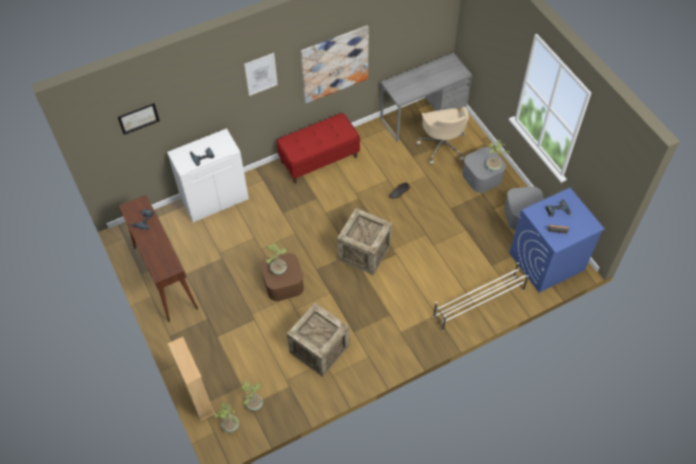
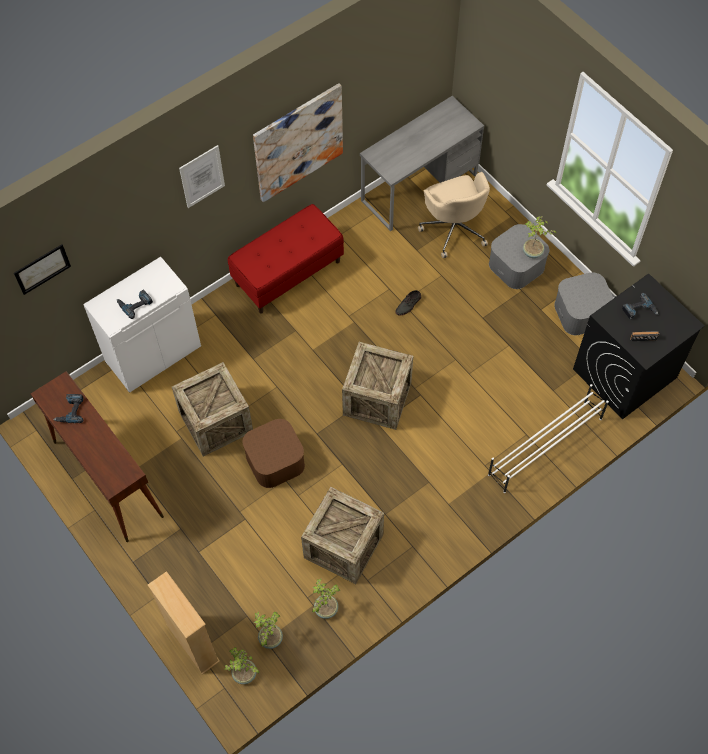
camera: 10 degrees left, 5 degrees up
(248, 251) = (216, 422): none -> crate
(278, 269) = (267, 445): potted plant -> potted plant (325, 609)
(546, 261) = (624, 374): blue washing machine -> black washing machine

